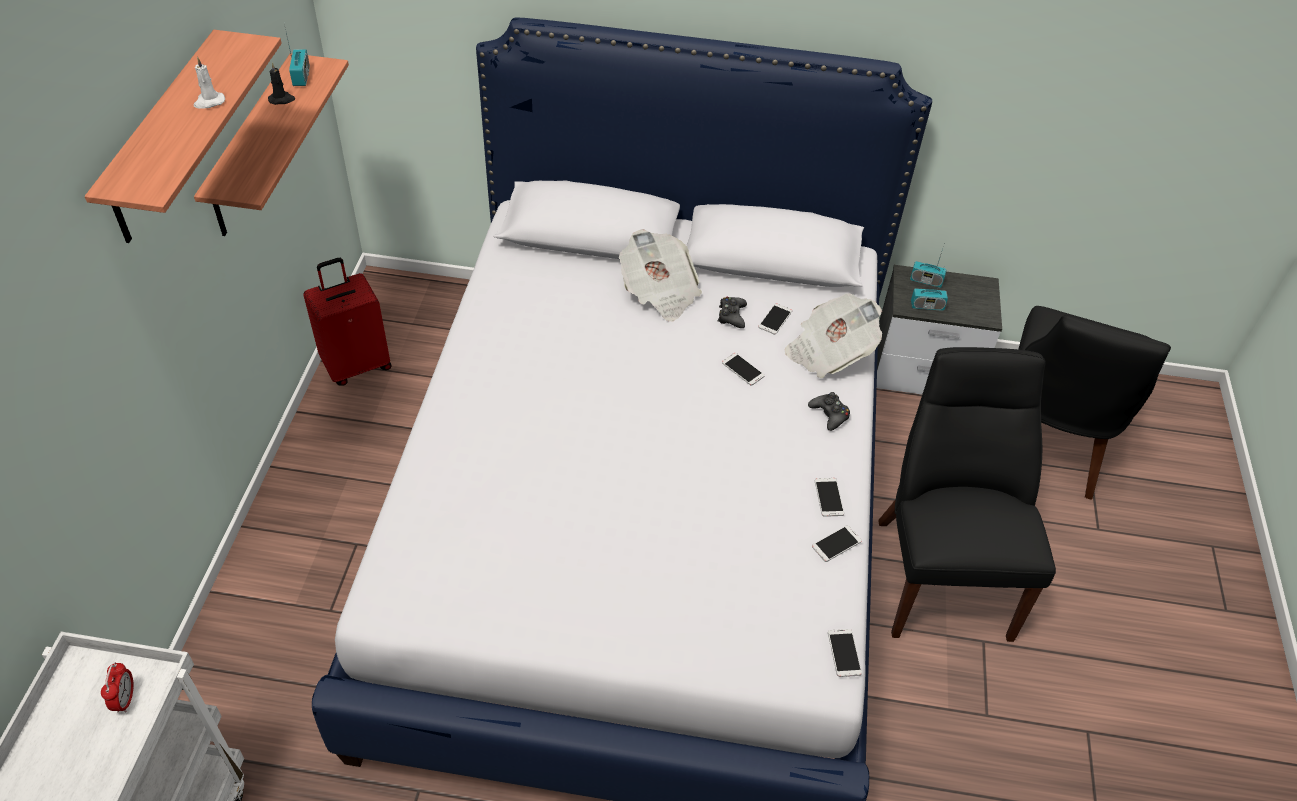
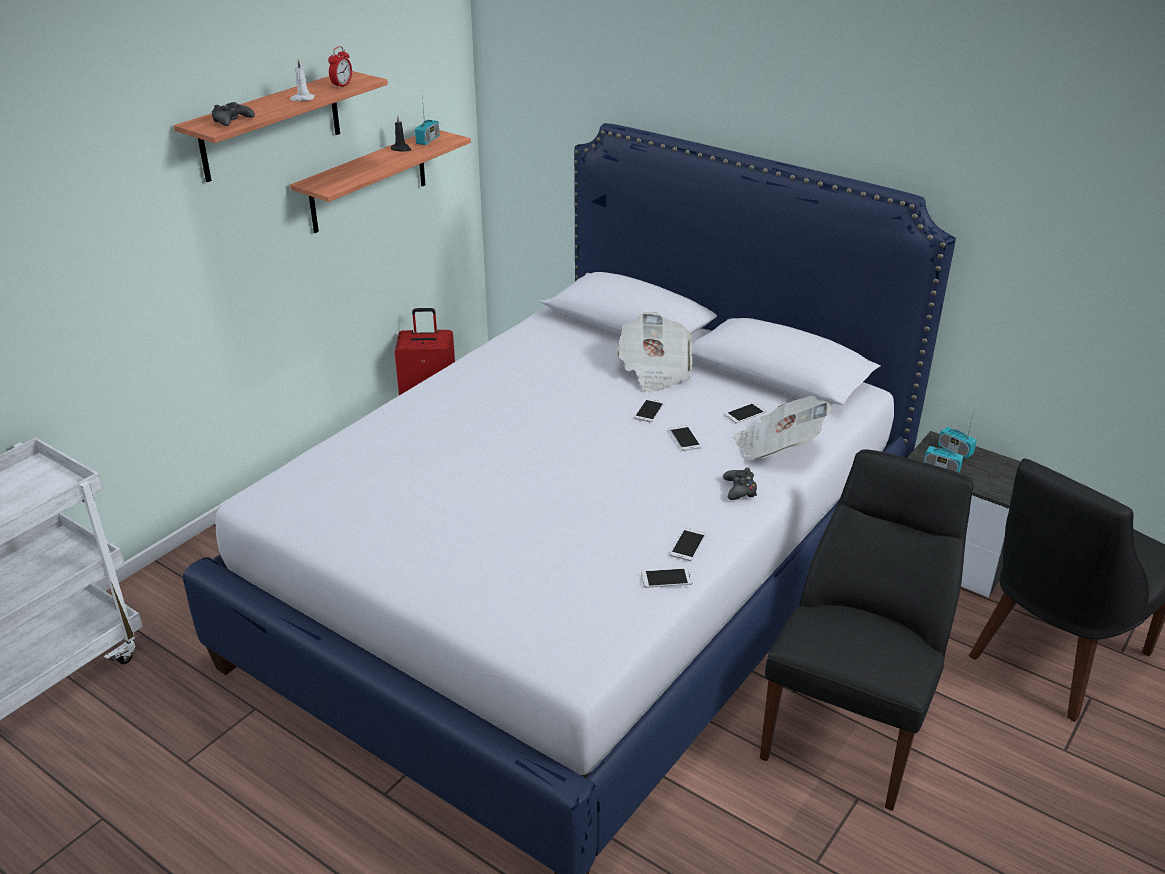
camera: 30 degrees right, 15 degrees down
(125, 699) = (42, 492): alarm clock -> alarm clock (342, 86)
(731, 316) = (706, 402): black game controller -> black game controller (232, 120)
(844, 653) = (605, 656): phone -> phone (649, 411)

